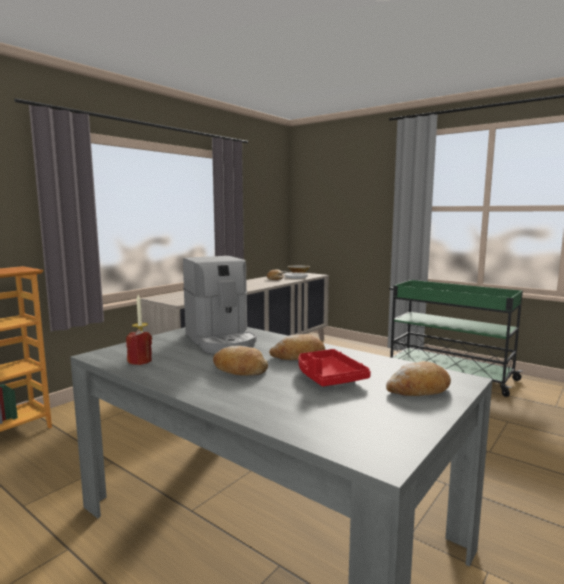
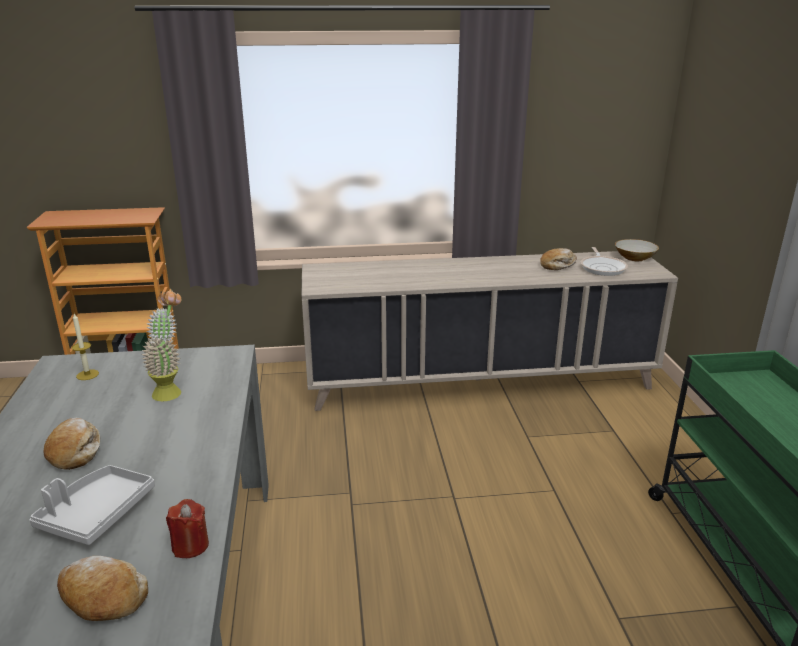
camera: 45 degrees right, 15 degrees up
(140, 361) = (55, 391): red candle -> red candle (190, 546)
(221, 340) = (171, 390): coffee machine -> potted plant
(298, 356) = (160, 460): bread -> none
(328, 377) = (96, 514): red tray -> grey tray

